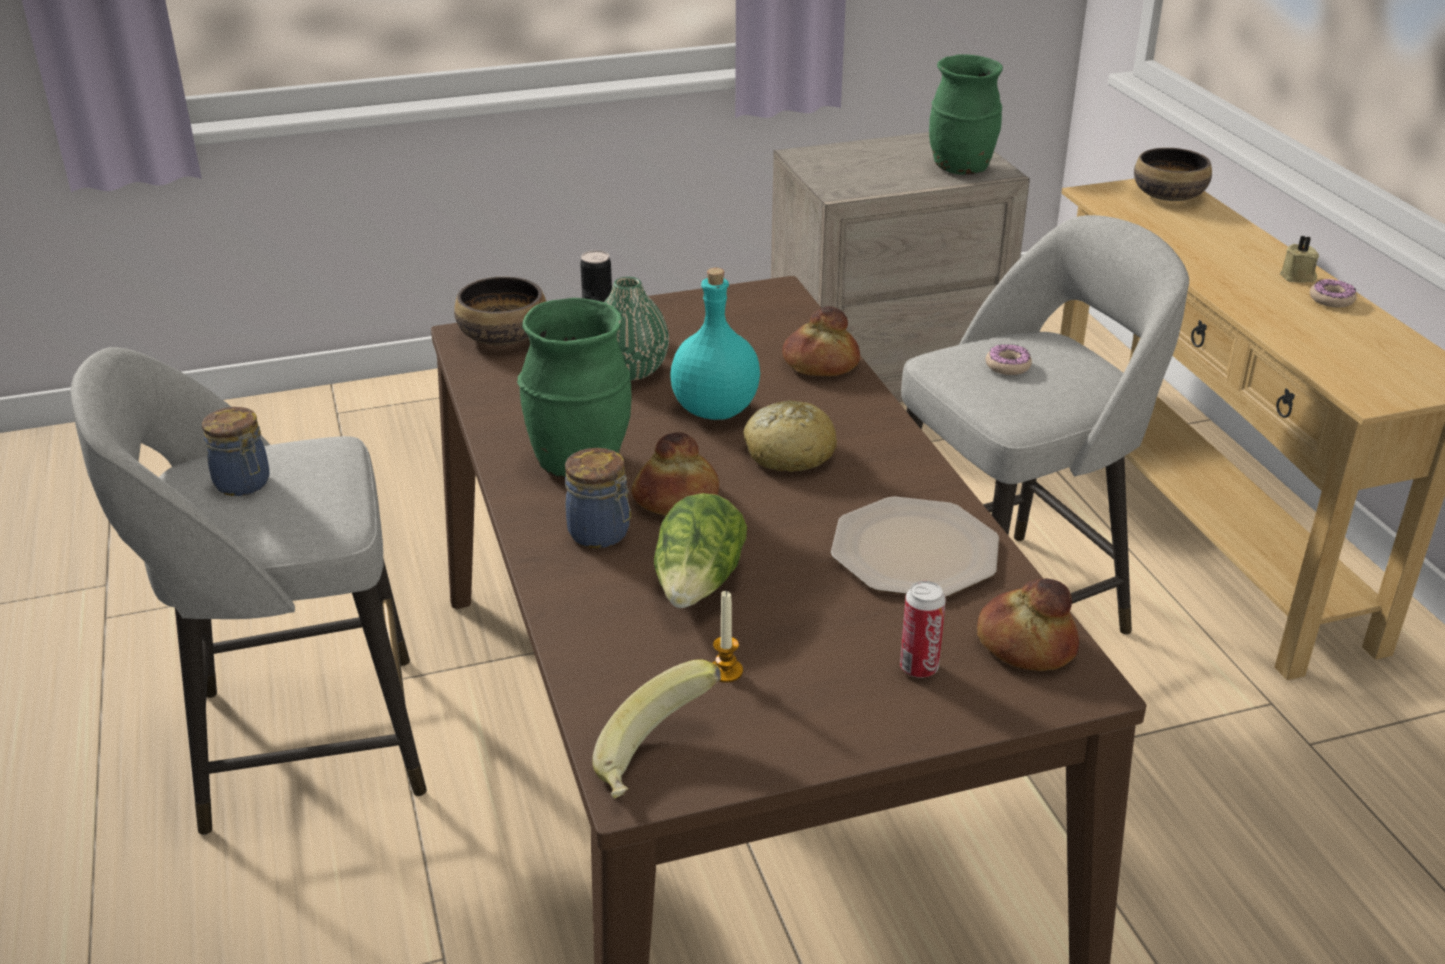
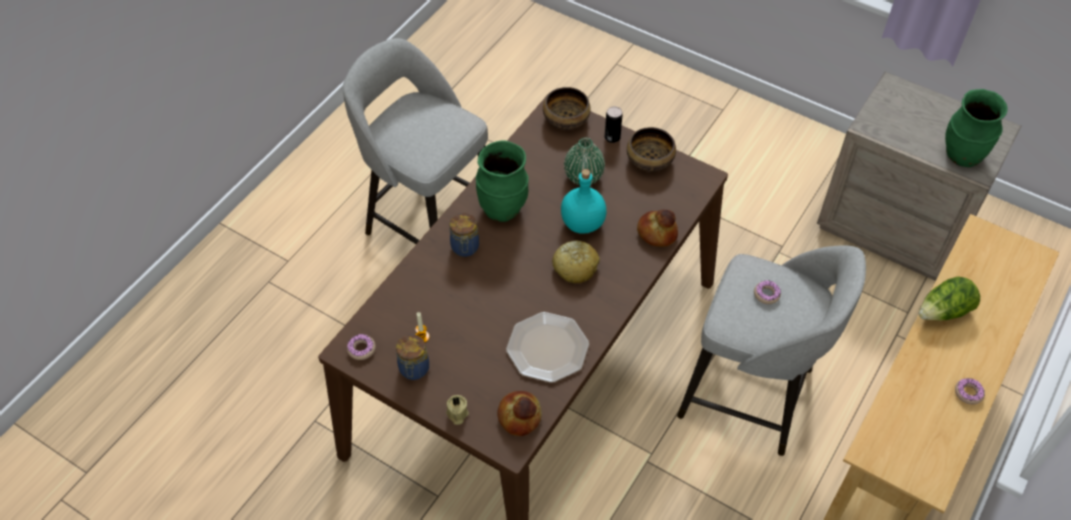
camera: 50 degrees right, 20 degrees up
(244, 484) = (419, 122): jar -> jar (414, 370)
(658, 761) = (361, 349): banana -> donut
(676, 499) = (508, 254): bread -> none
(699, 585) = (462, 297): lettuce -> lettuce (944, 311)
(918, 668) = (475, 391): can -> none
(1168, 195) = (1019, 263): bowl -> bowl (649, 160)
(1298, 277) = (980, 367): beige candle -> beige candle (457, 414)

